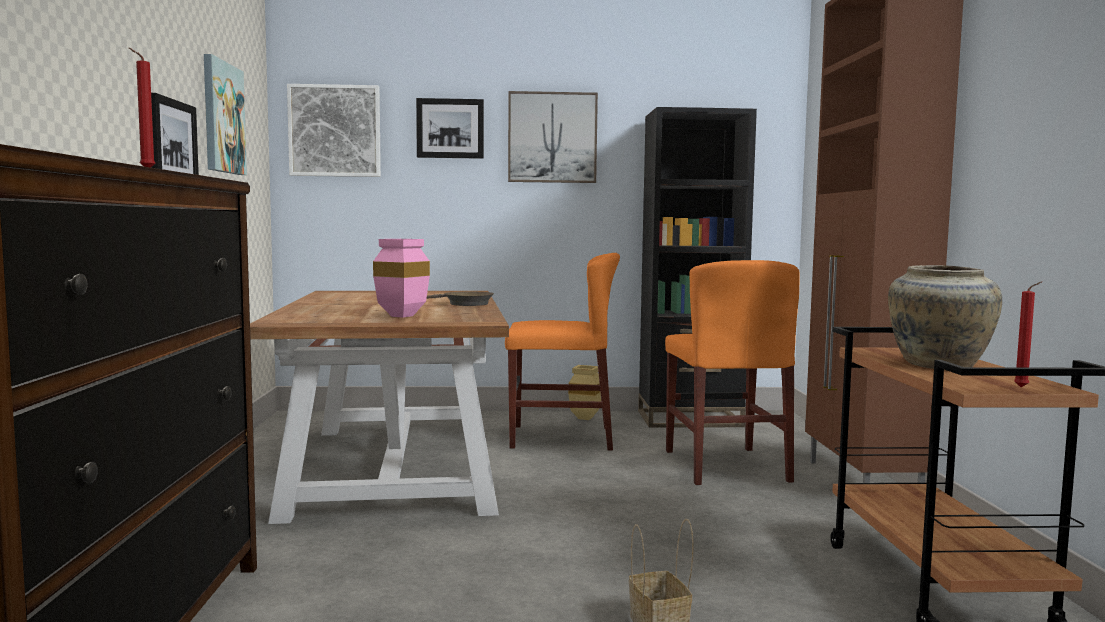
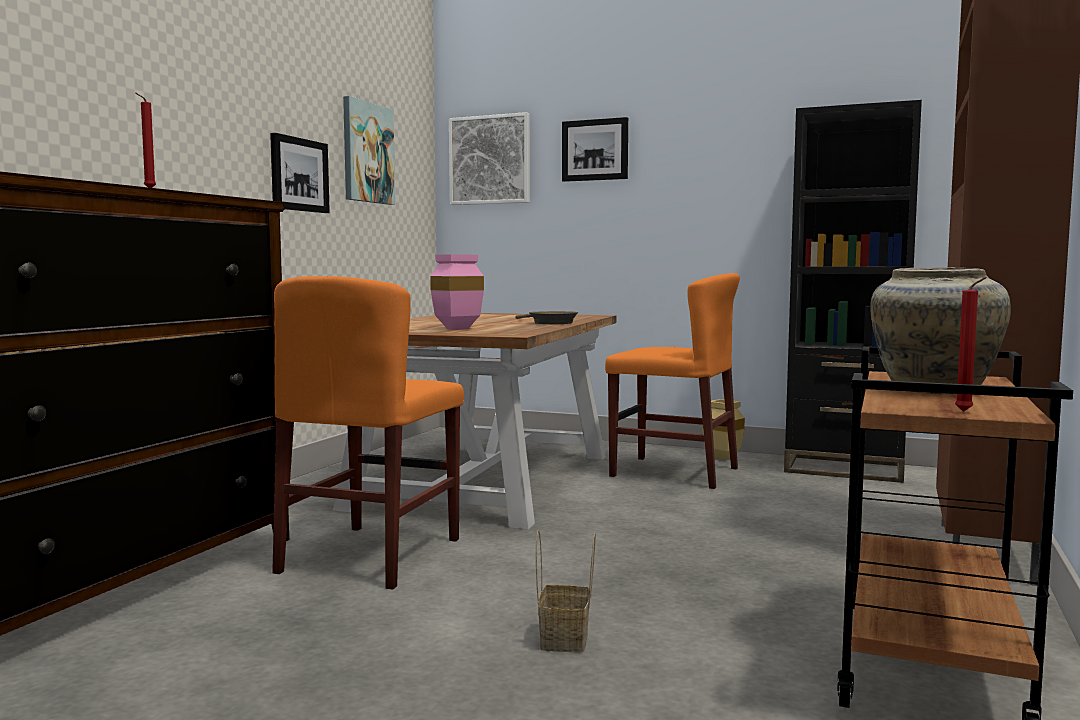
camera: 25 degrees right, 0 degrees up
(552, 137) = (699, 152): picture -> none
(725, 465) = (826, 516): orange chair -> orange chair (371, 555)

